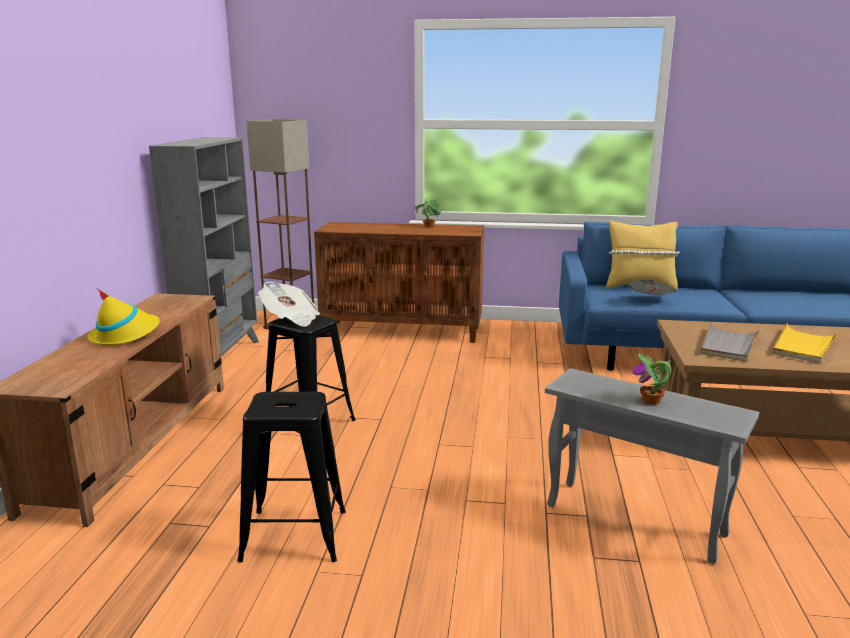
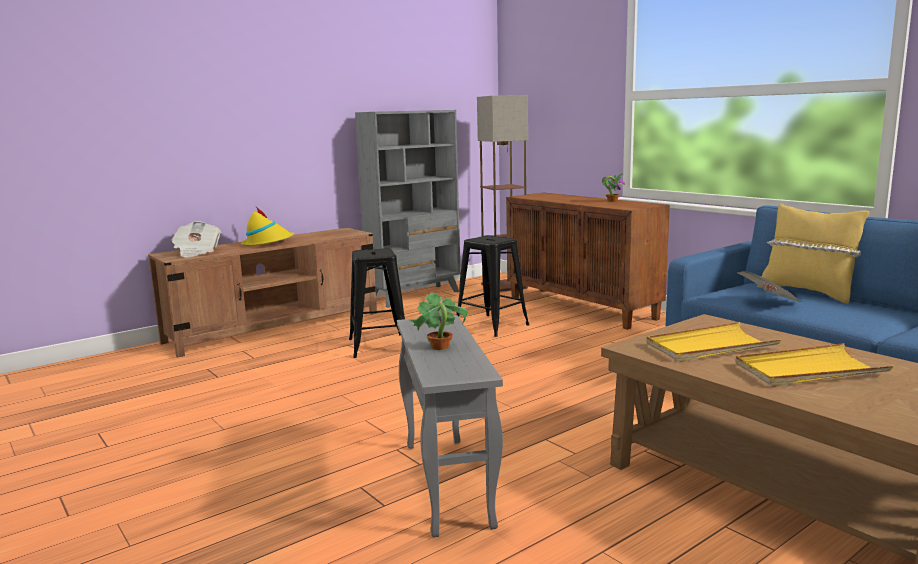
camera: 45 degrees right, 5 degrees down
(290, 319) = (369, 250): newspaper -> newspaper (197, 252)
(293, 535) = (239, 397): black stool -> black stool (491, 325)
(728, 345) = (710, 347): grey tray -> yellow tray

